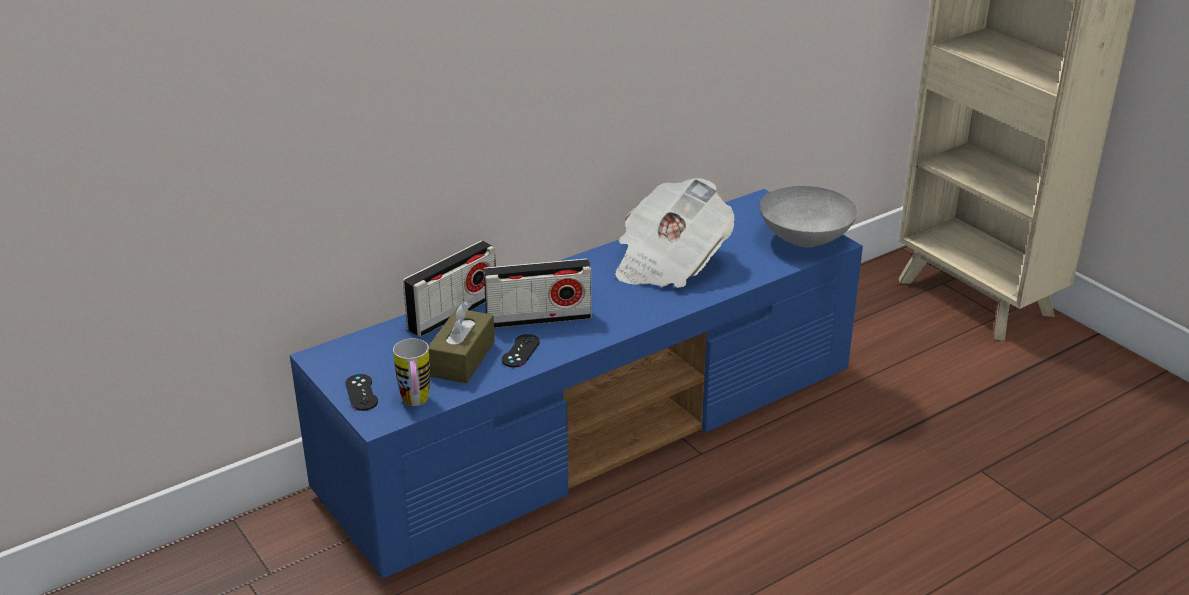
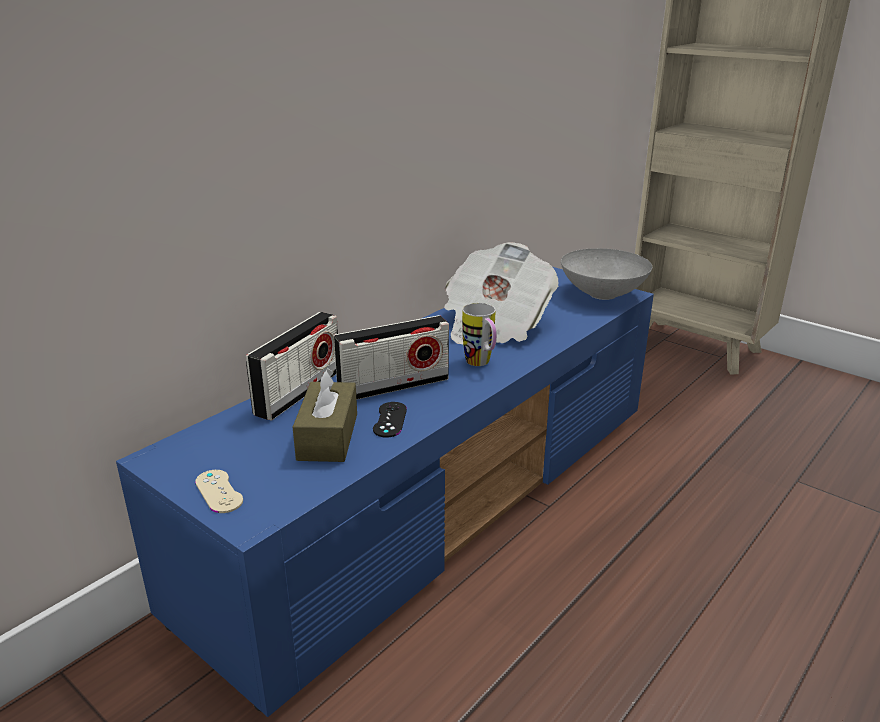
camera: 15 degrees left, 5 degrees down
(361, 392) = (219, 491): black game controller -> beige game controller
(416, 404) = (291, 494): mug -> mug (481, 364)

